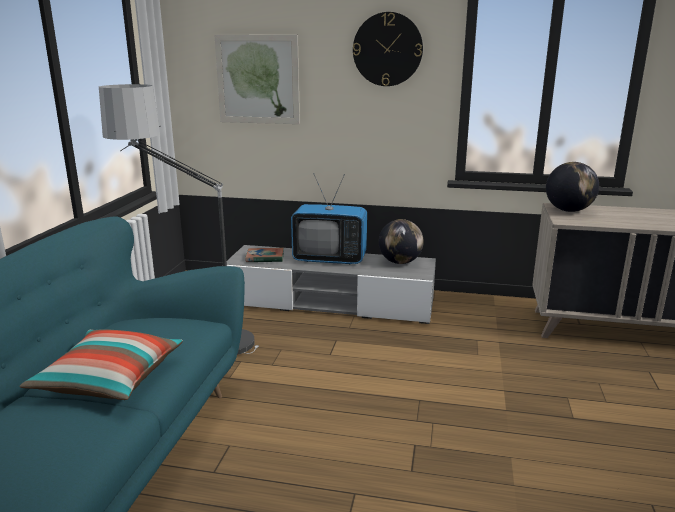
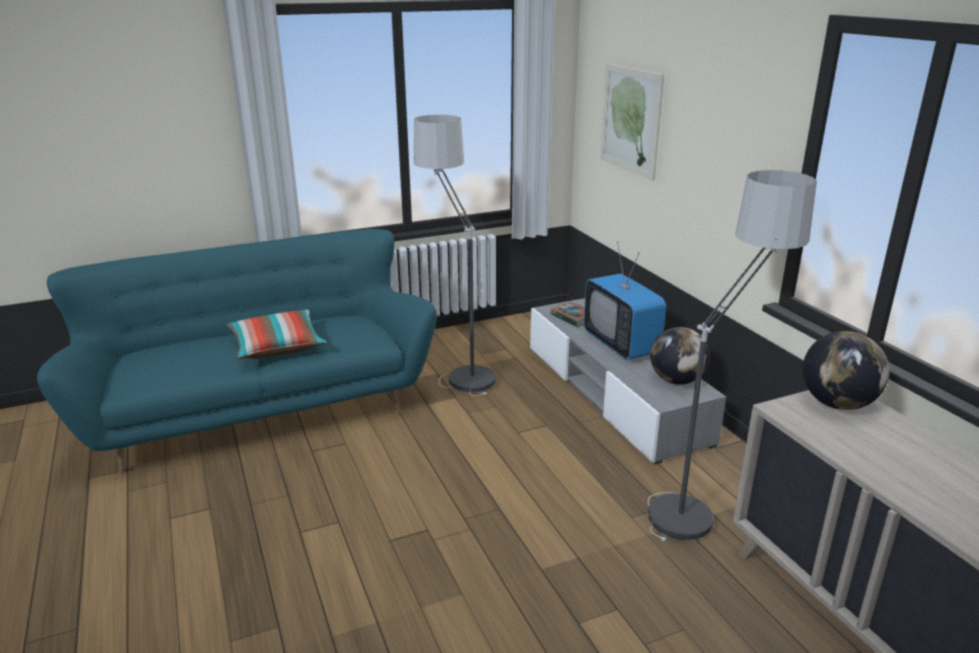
camera: 55 degrees right, 5 degrees up
(387, 49) = (735, 109): wall clock -> none
(478, 323) = (704, 496): none -> floor lamp

